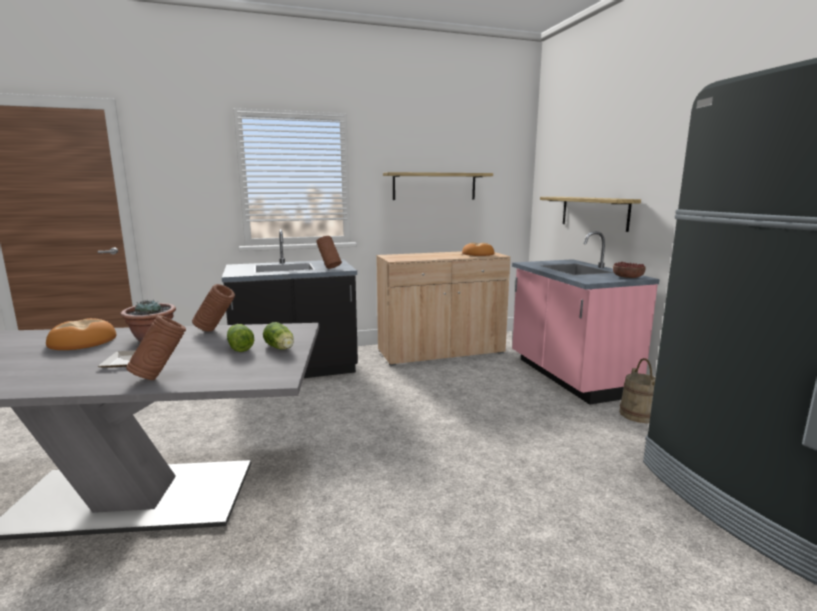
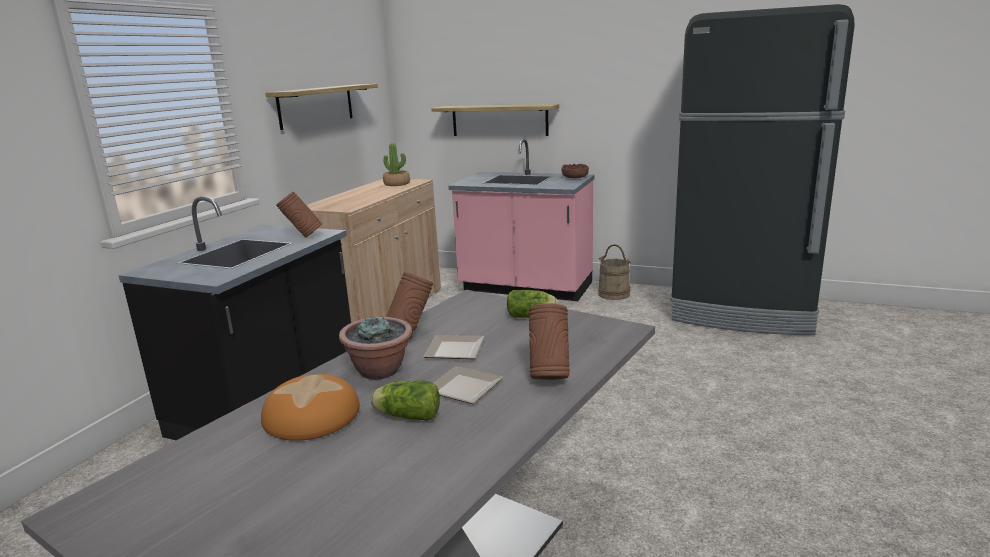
camera: 50 degrees left, 5 degrees up
(194, 345) = (452, 351): none -> plate
(240, 347) = (498, 331): lettuce -> lettuce (406, 416)
(478, 254) = (397, 184): bread -> potted plant

